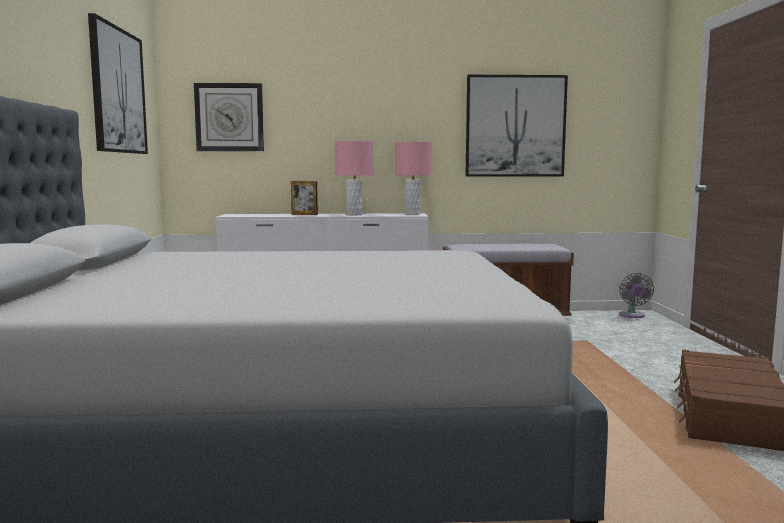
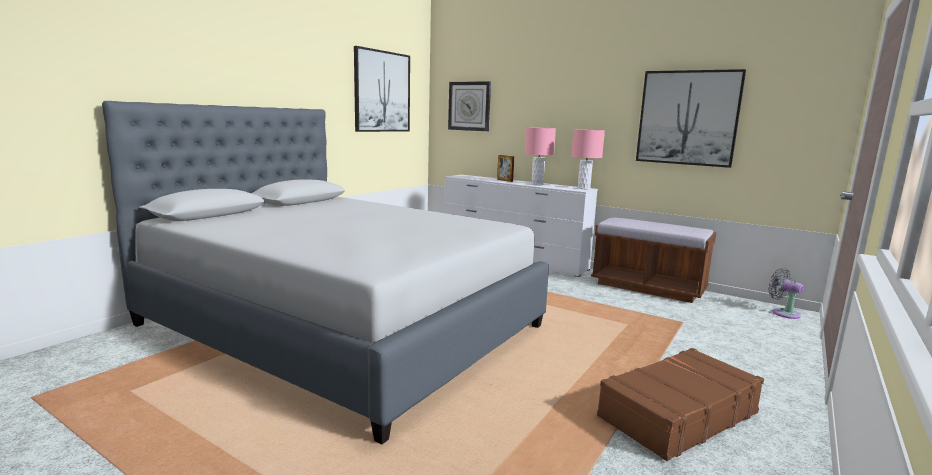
camera: 35 degrees right, 5 degrees up
(632, 316) = (783, 313): grey fan -> grey fan turned 105 degrees clockwise

